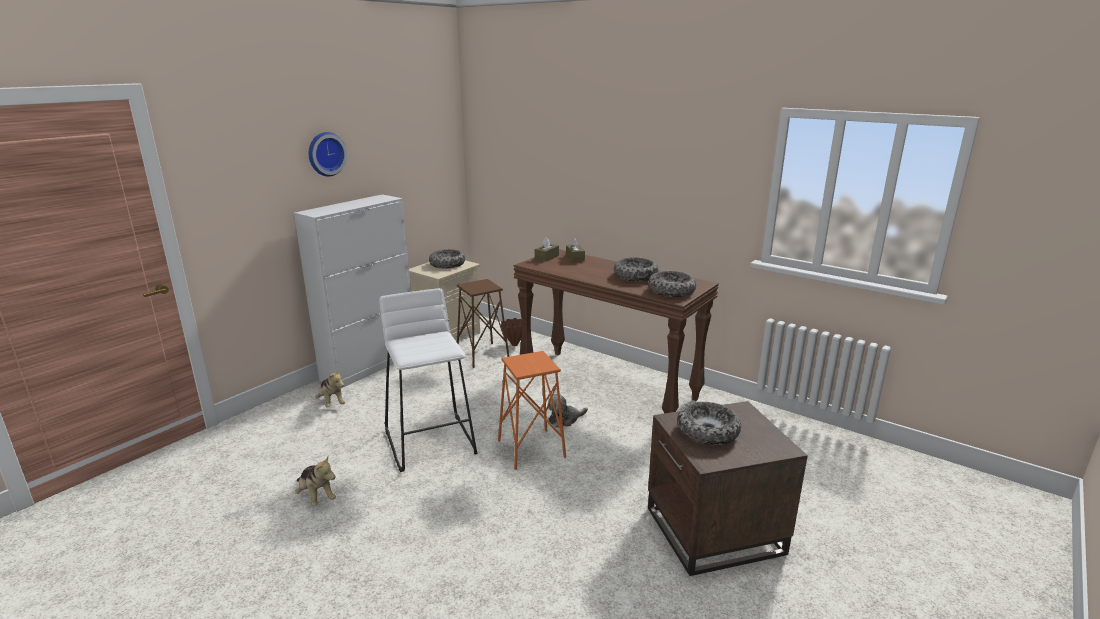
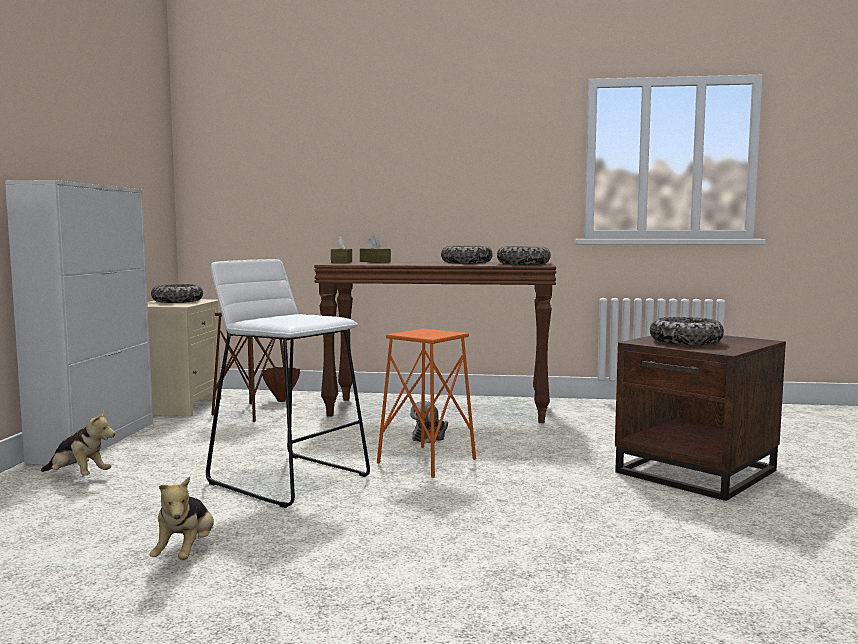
camera: 30 degrees left, 15 degrees down
(316, 496) = (186, 553): plush toy -> plush toy turned 75 degrees clockwise
(325, 154) = (42, 110): wall clock -> none

